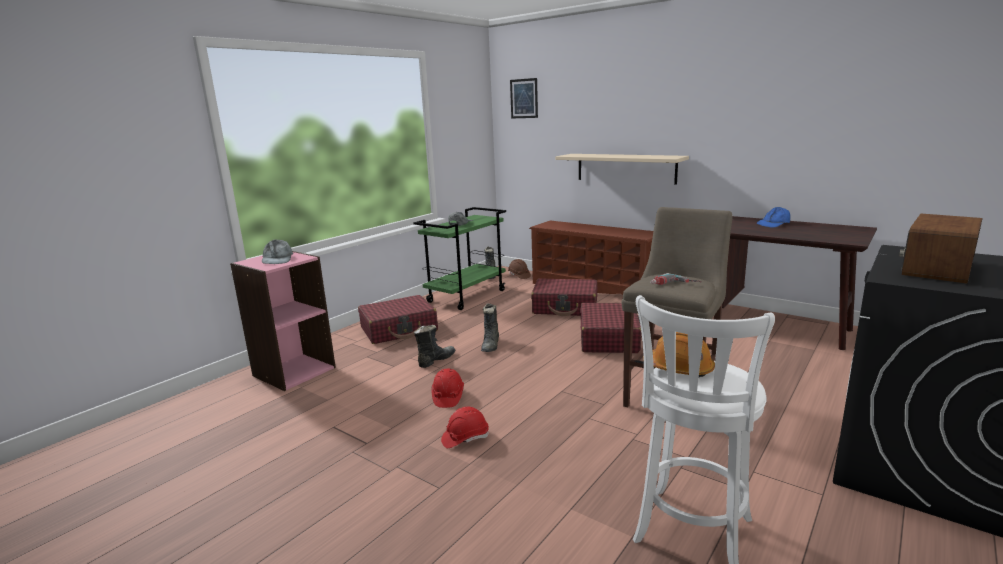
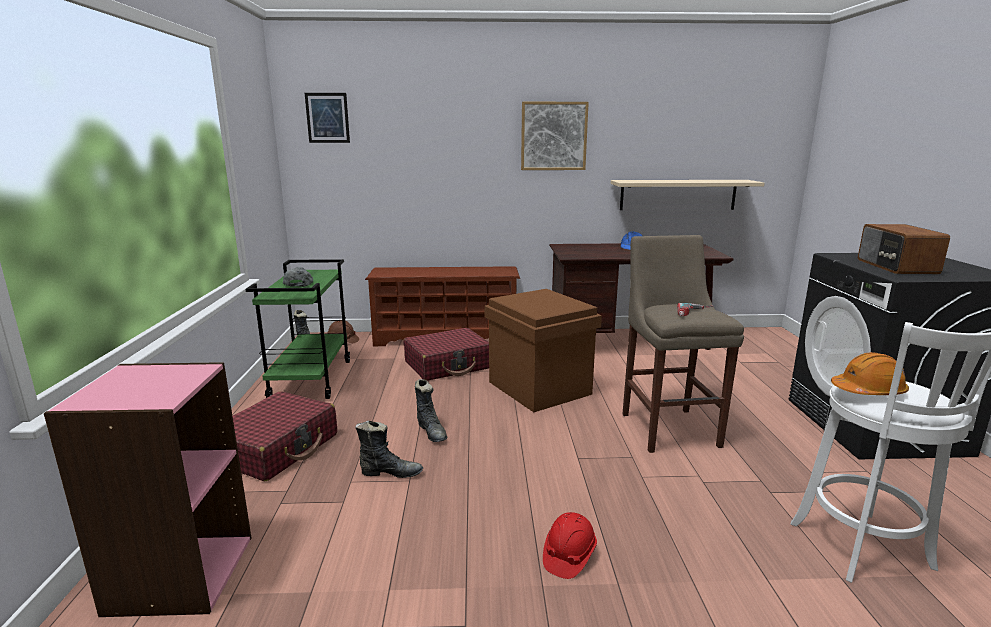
camera: 40 degrees left, 0 degrees up
(277, 259) = (147, 383): grey cap -> none
(436, 360) = (390, 473): black boot -> black boot turned 90 degrees clockwise
(448, 397) = (475, 514): red hard hat -> none
(609, 338) = (538, 388): red suitcase -> brown storage box
(625, 168) = (469, 201): beige shelf -> beige shelf (678, 194)
(705, 107) = (553, 136): none -> picture

